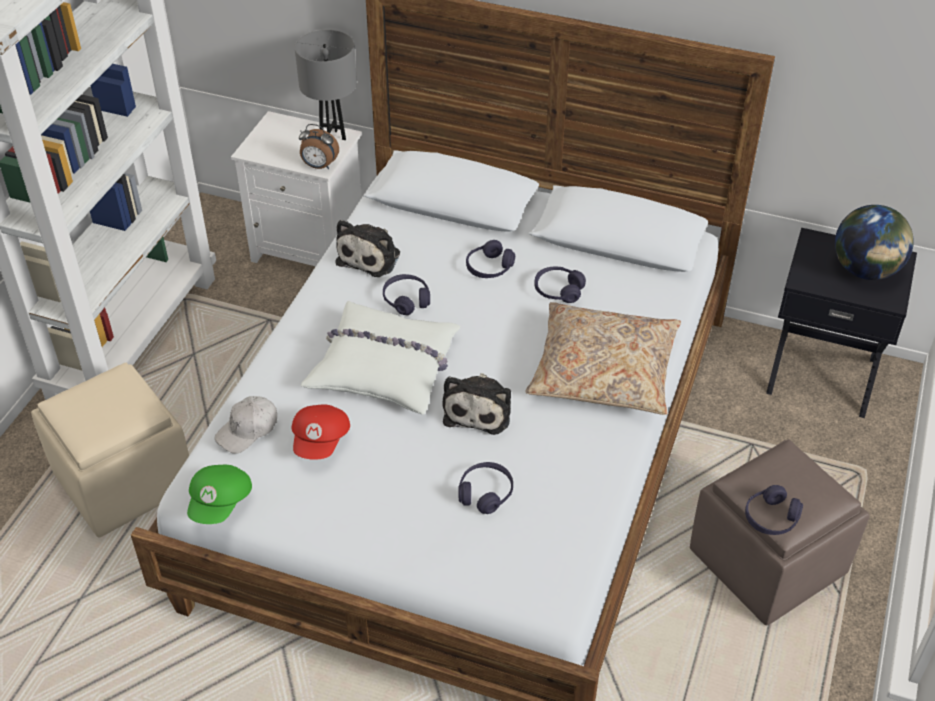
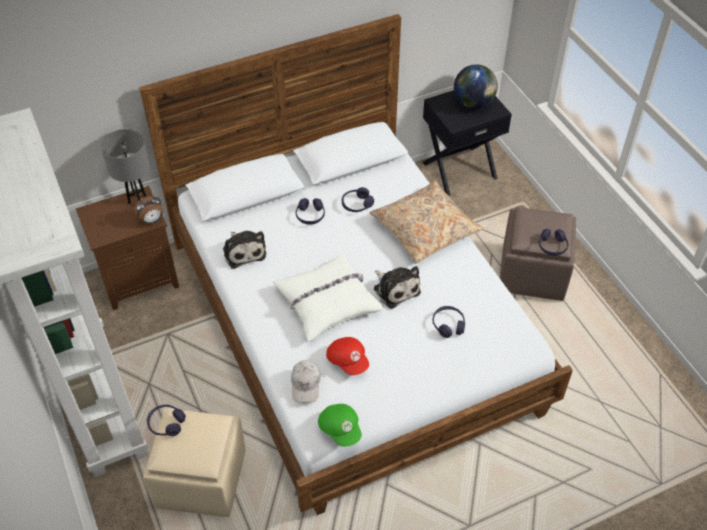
camera: 45 degrees left, 5 degrees up
(311, 249) = (139, 278): white nightstand -> brown nightstand
(406, 300) = (293, 261): purple headphones -> purple headphones (166, 424)

